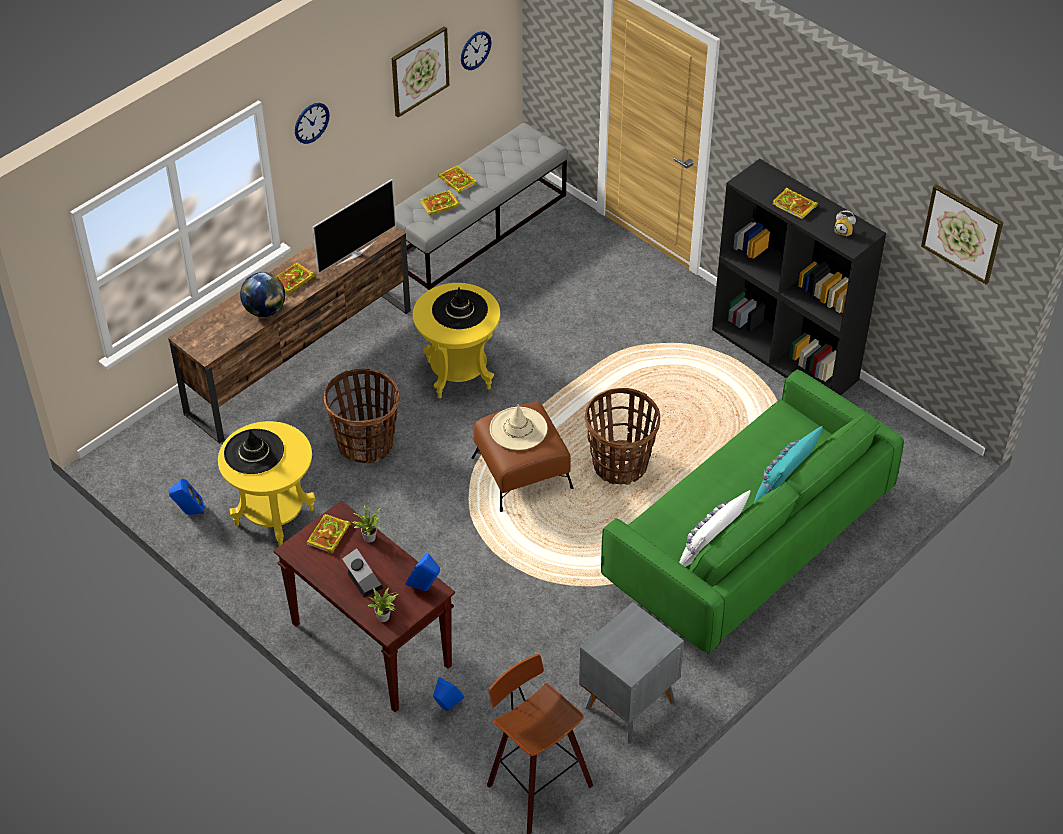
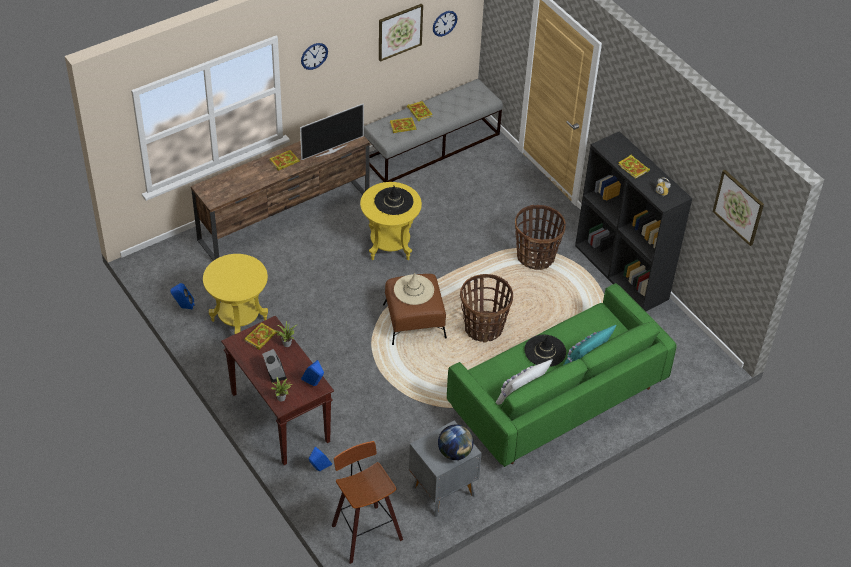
camera: 10 degrees right, 0 degrees up
(254, 452) = (228, 273): black hat -> black hat (545, 351)
(265, 310) = (260, 179): globe -> globe (454, 452)
(366, 444) = (313, 282): basket -> basket (536, 257)

